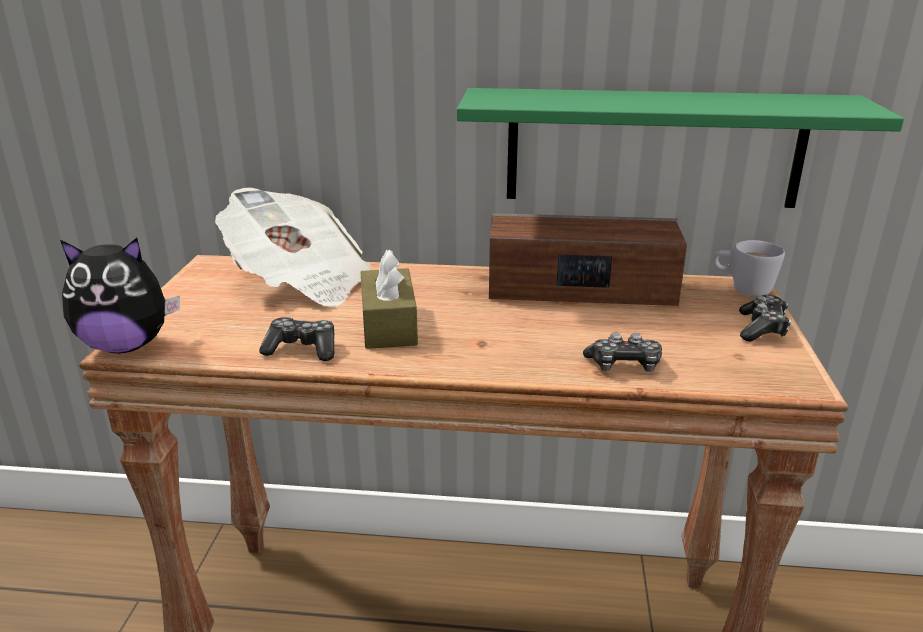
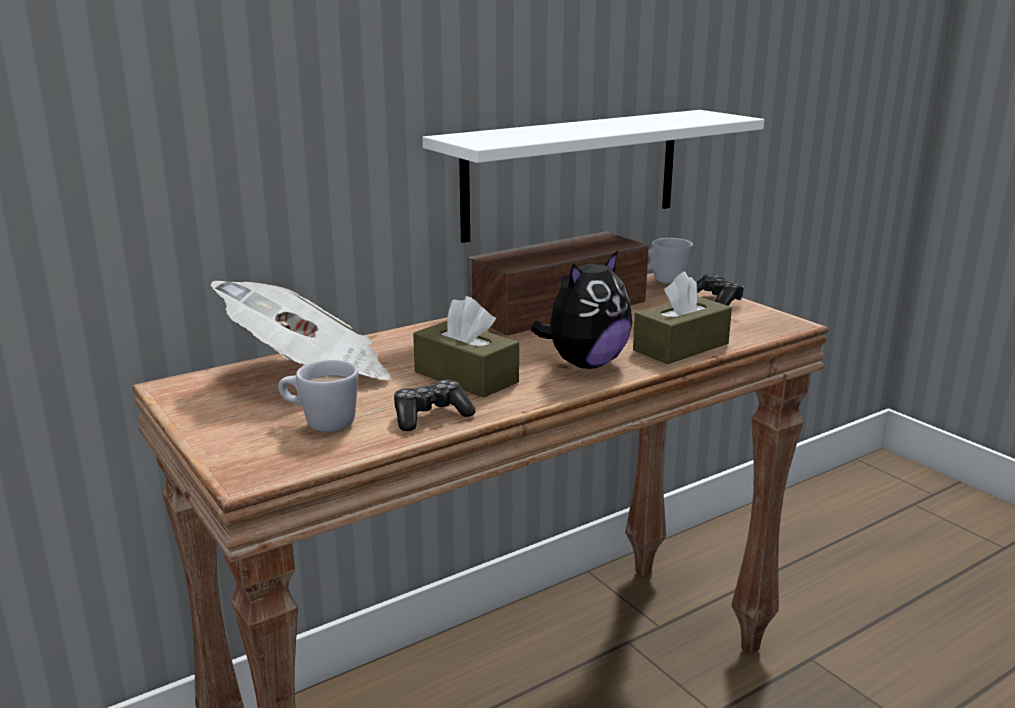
camera: 40 degrees left, 5 degrees down
(127, 346) = (248, 474): plush toy -> plush toy (585, 364)
(231, 325) = (320, 423): none -> white mug
(624, 365) = (681, 347): game controller -> brown tissue box
(653, 148) = (573, 173): green shelf -> white shelf

